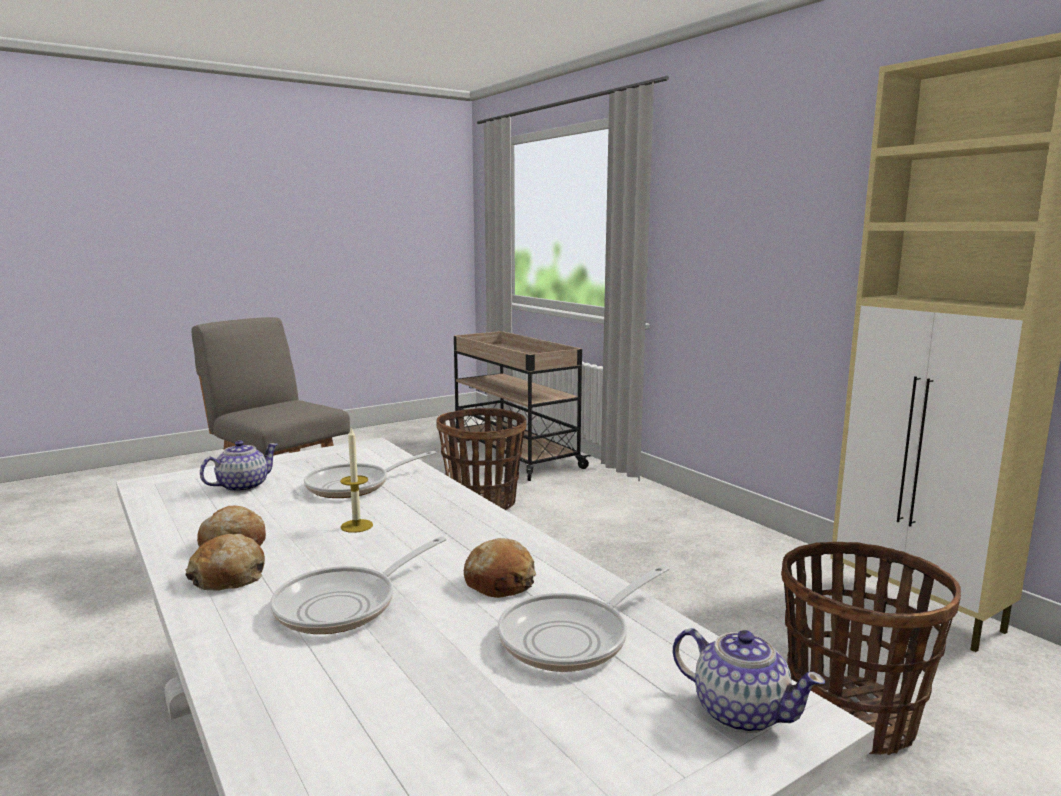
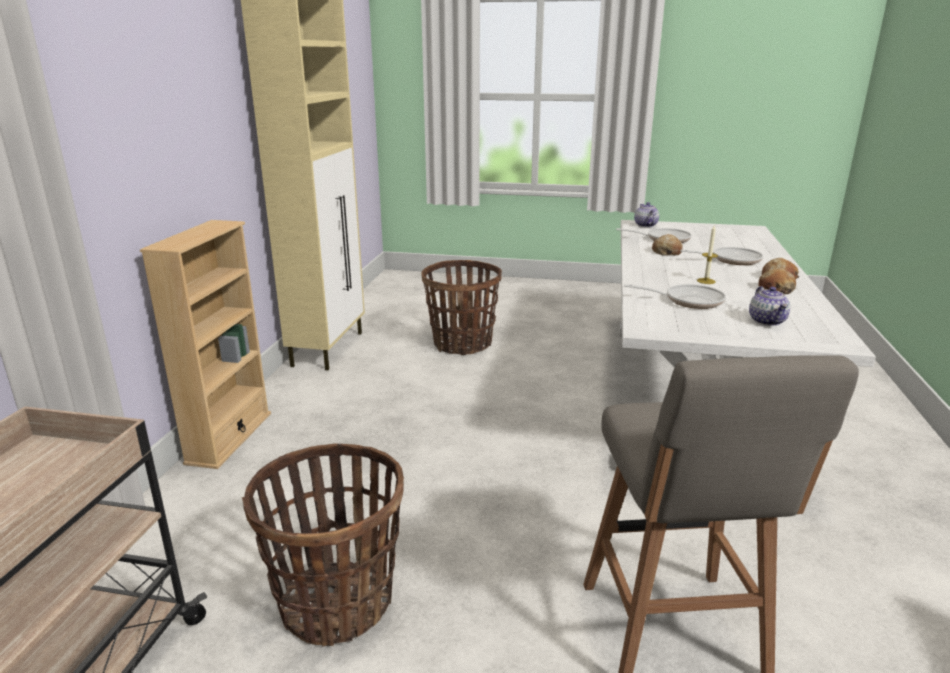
camera: 135 degrees left, 10 degrees up
(242, 486) = (767, 321): teapot -> teapot turned 90 degrees counterclockwise
(719, 519) = (229, 437): none -> beige bookcase

